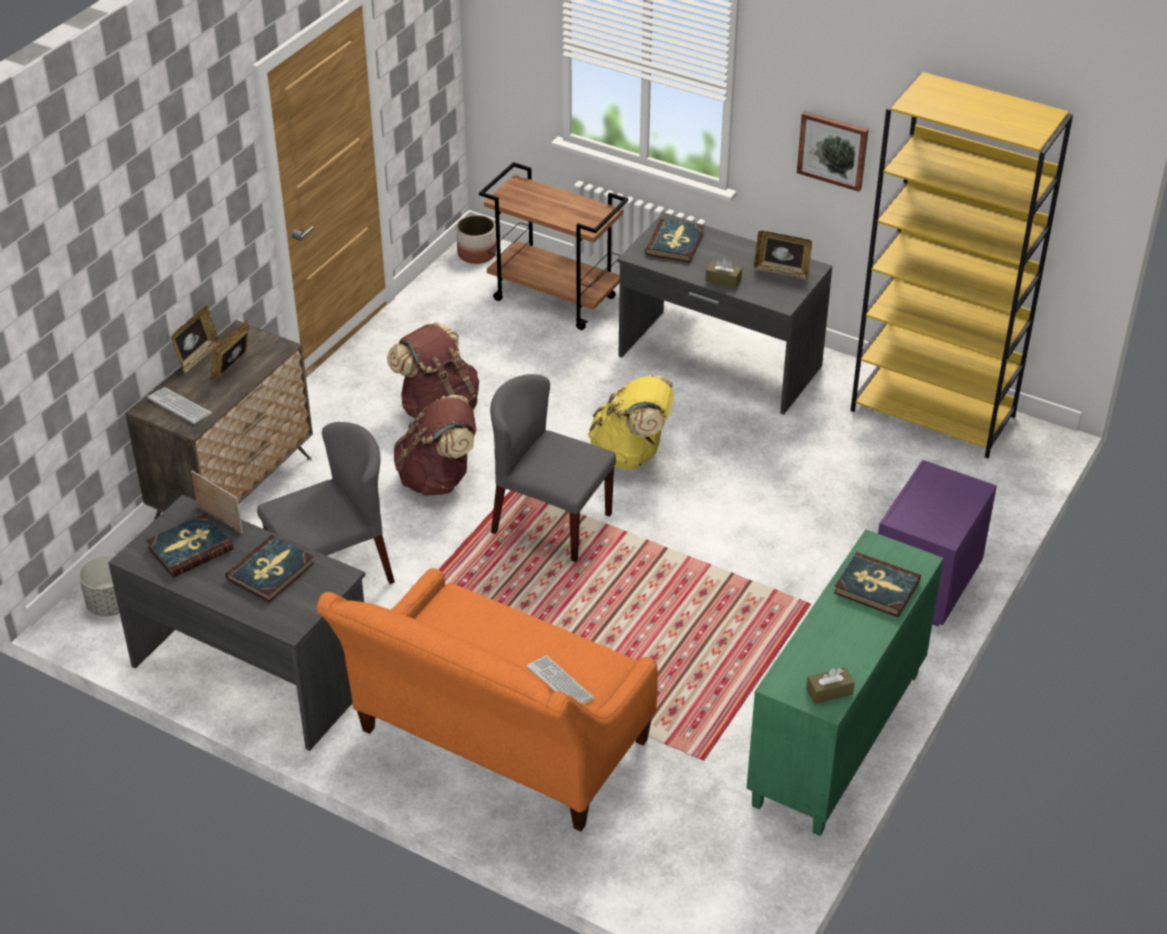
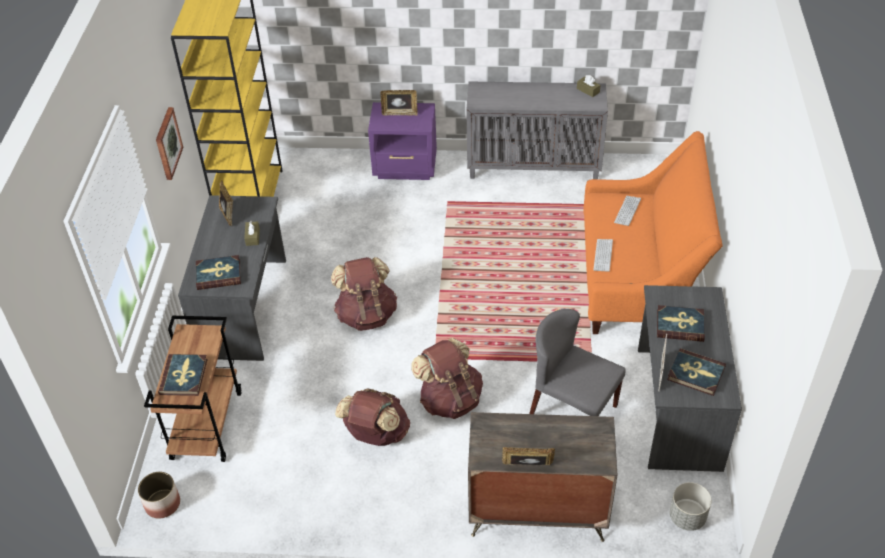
camera: 115 degrees left, 5 degrees up
(179, 406) = (587, 445): keyboard -> keyboard (603, 255)
(233, 369) = (525, 437): picture frame -> picture frame (399, 113)
(550, 523) = (455, 327): grey chair -> none
(631, 454) = (366, 315): yellow backpack -> brown backpack
(838, 740) = (534, 166): green cabinet -> grey cabinet
(876, 587) = (507, 95): book -> book (184, 376)

